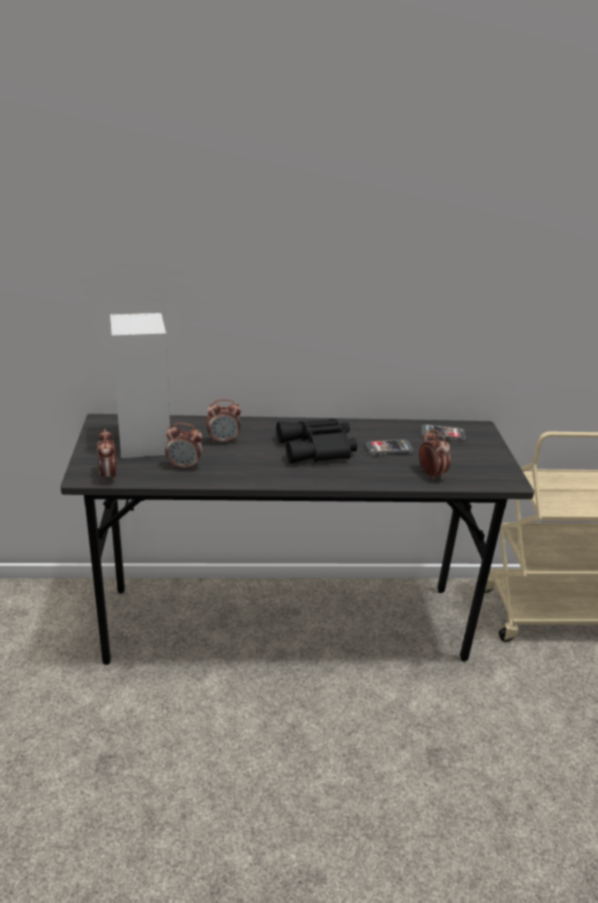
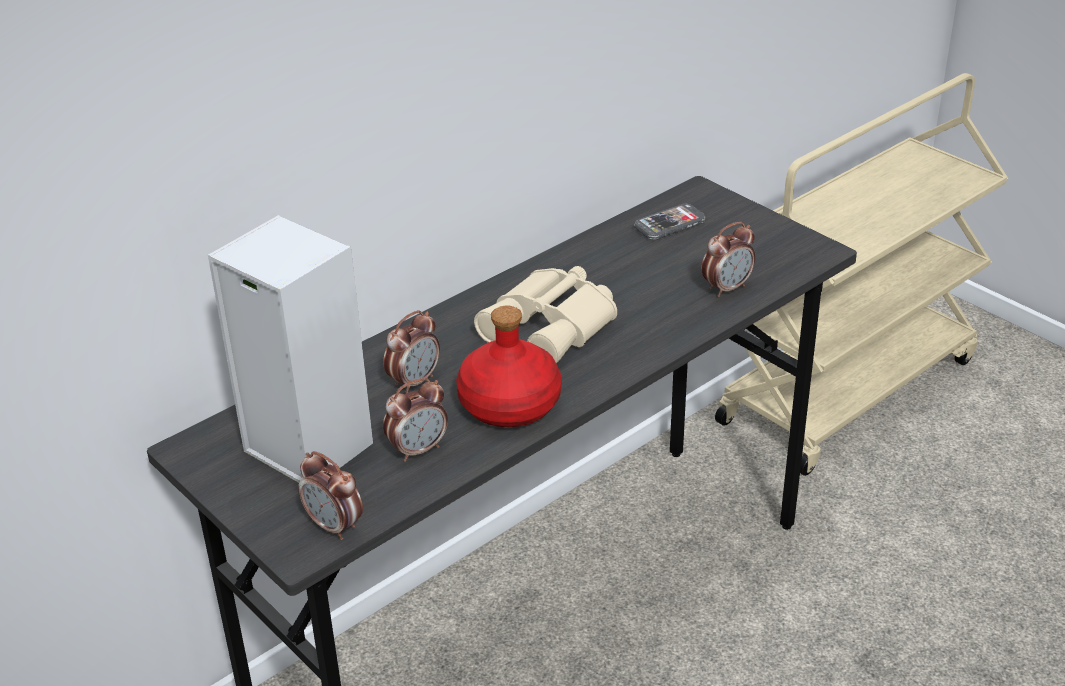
camera: 35 degrees left, 5 degrees up
(249, 469) = (508, 404): none -> red bottle
(317, 449) = (553, 326): black binoculars -> beige binoculars
(388, 449) = (636, 279): phone -> none
(431, 474) = (727, 288): alarm clock -> alarm clock turned 120 degrees clockwise

